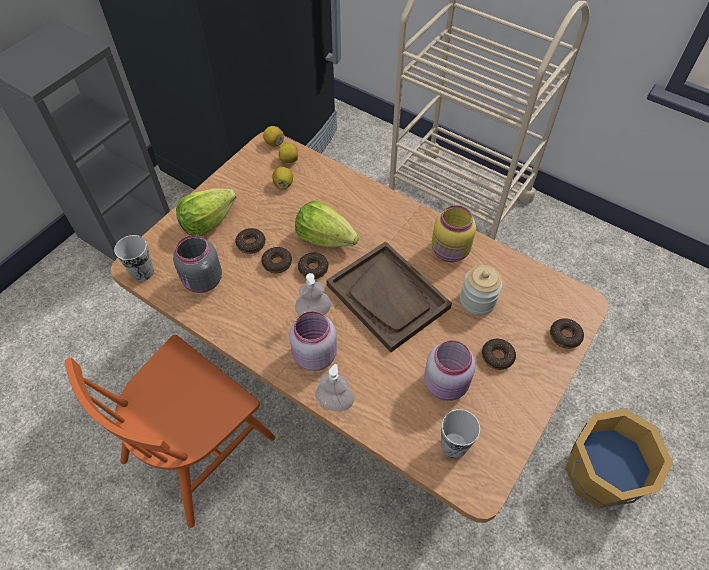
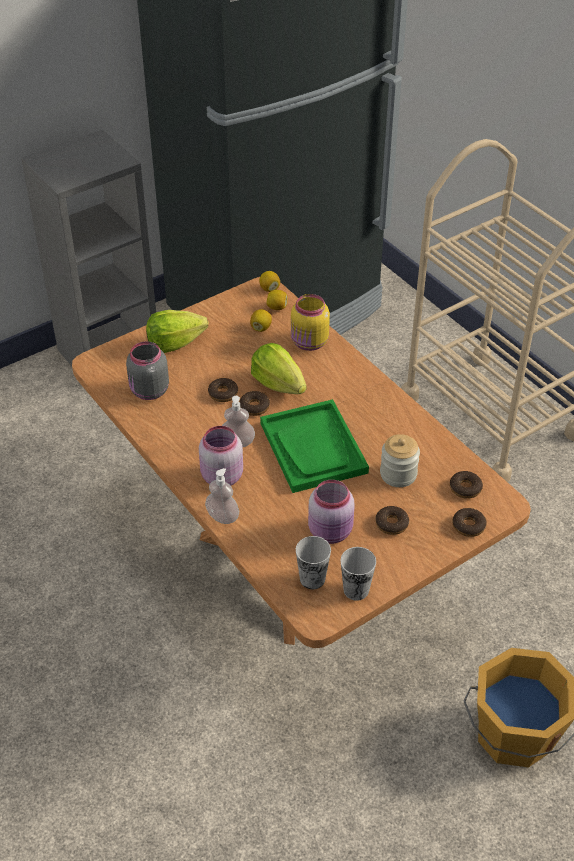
camera: 20 degrees right, 10 degrees down
(142, 272) = (99, 370): cup -> cup (356, 590)
(199, 447) = (101, 578): orange chair -> none
(251, 244) = (206, 371): donut -> donut (465, 488)
(388, 297) = (313, 448): brown tray -> green tray
(450, 252) = (394, 426): yellow jar -> yellow jar (309, 343)

